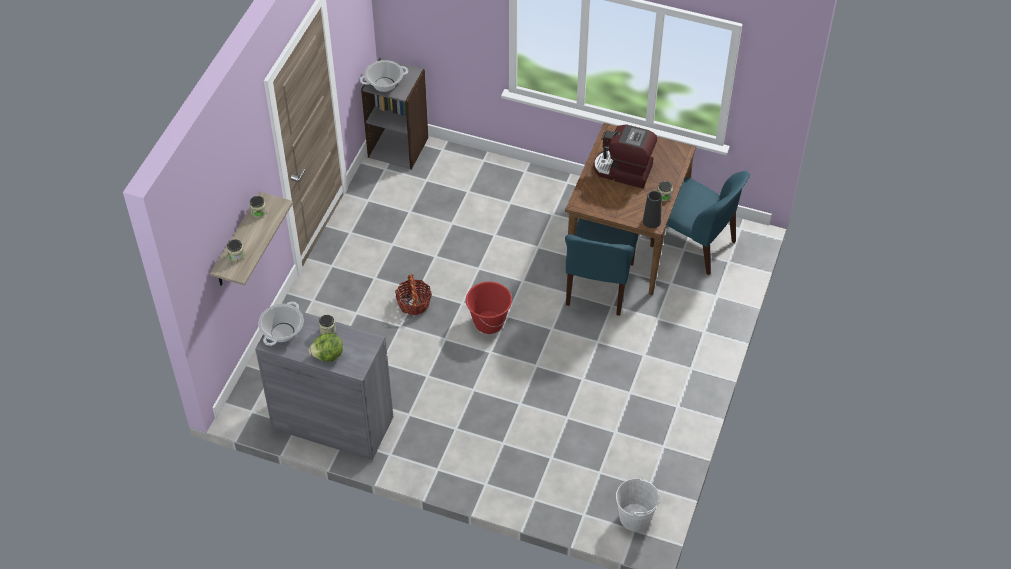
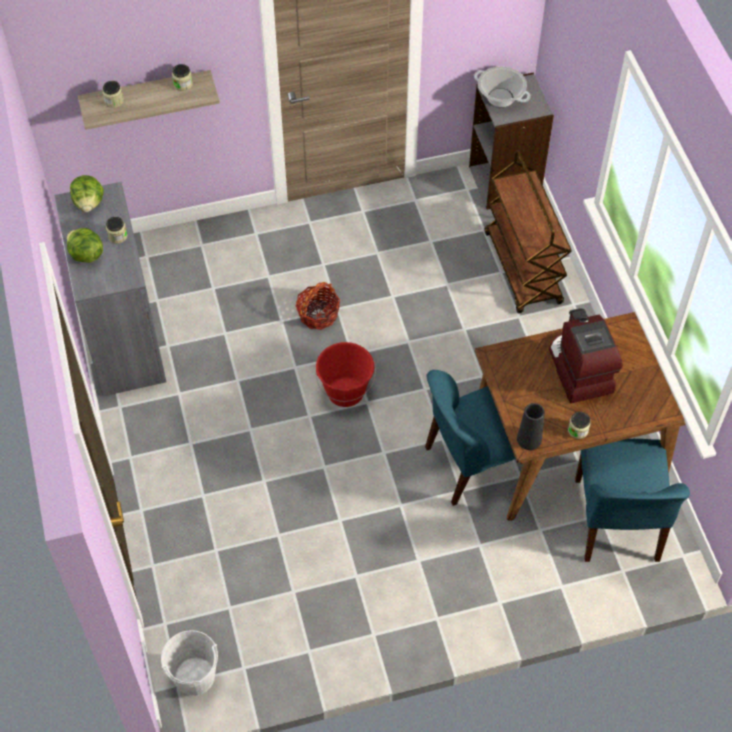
camera: 55 degrees right, 5 degrees up
(282, 332) = (89, 203): cooking pot -> lettuce
(475, 179) = (523, 269): none -> brown cart

